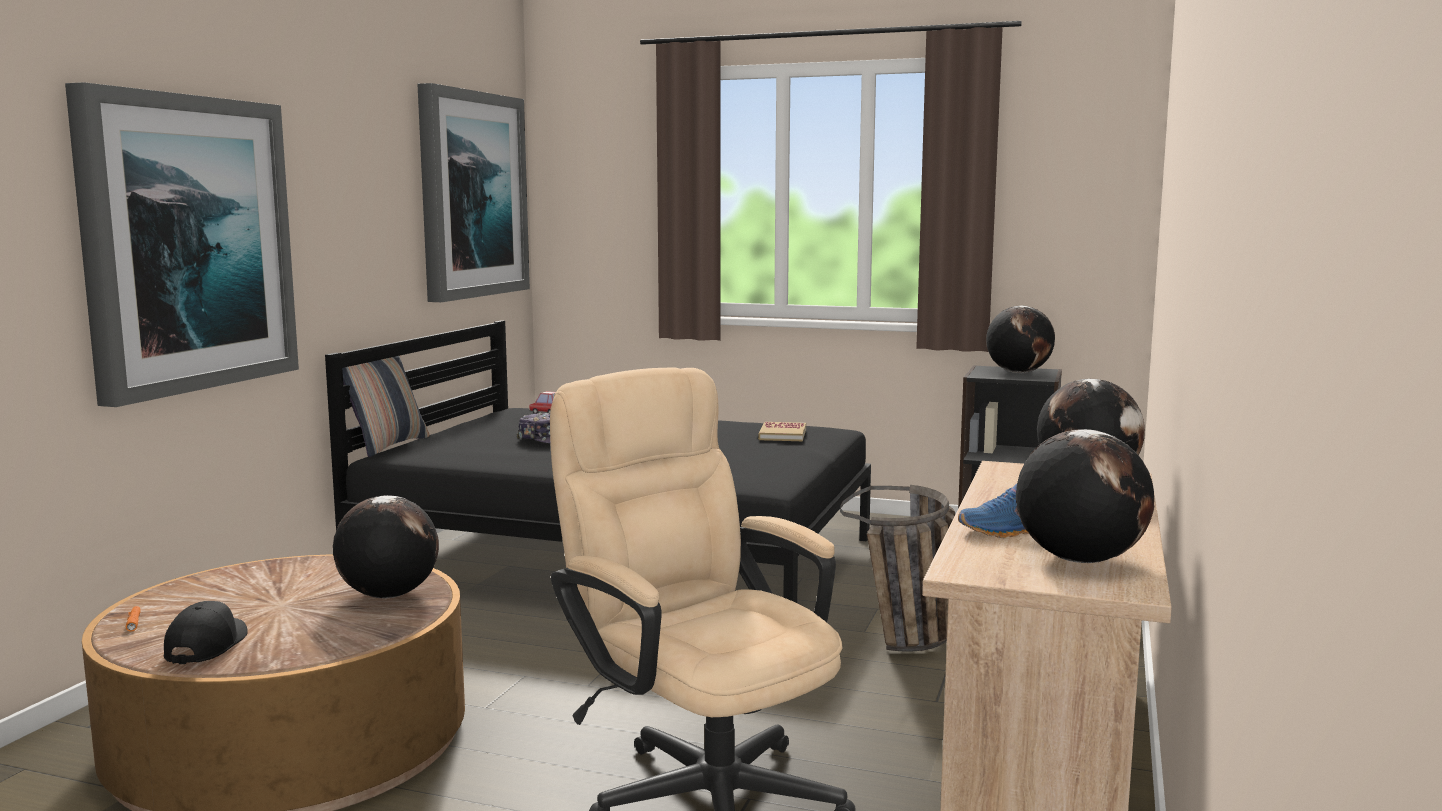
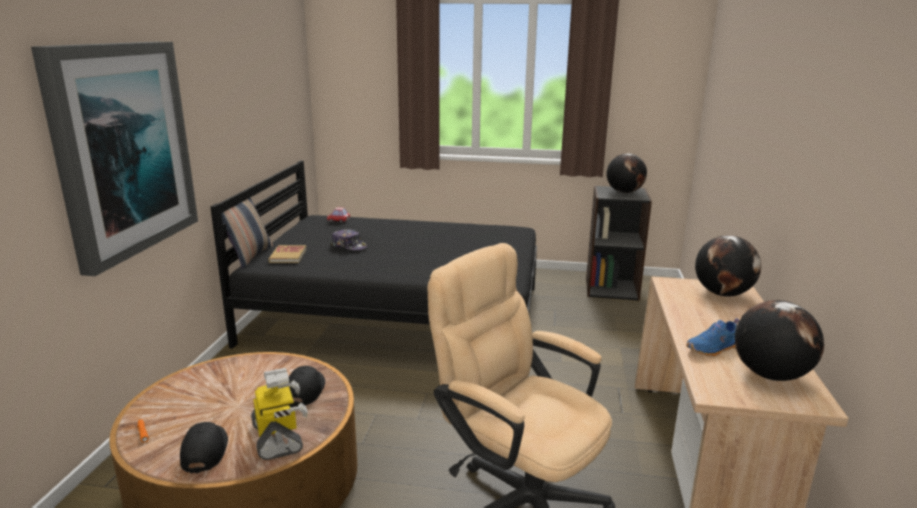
camera: 10 degrees left, 10 degrees up
(318, 639) = (278, 437): none -> toy robot
(388, 595) = (305, 390): globe -> black cap
(471, 195) = (280, 81): picture -> none
(782, 434) = (491, 234): book -> book (288, 256)
(909, 643) = (589, 368): basket -> none

